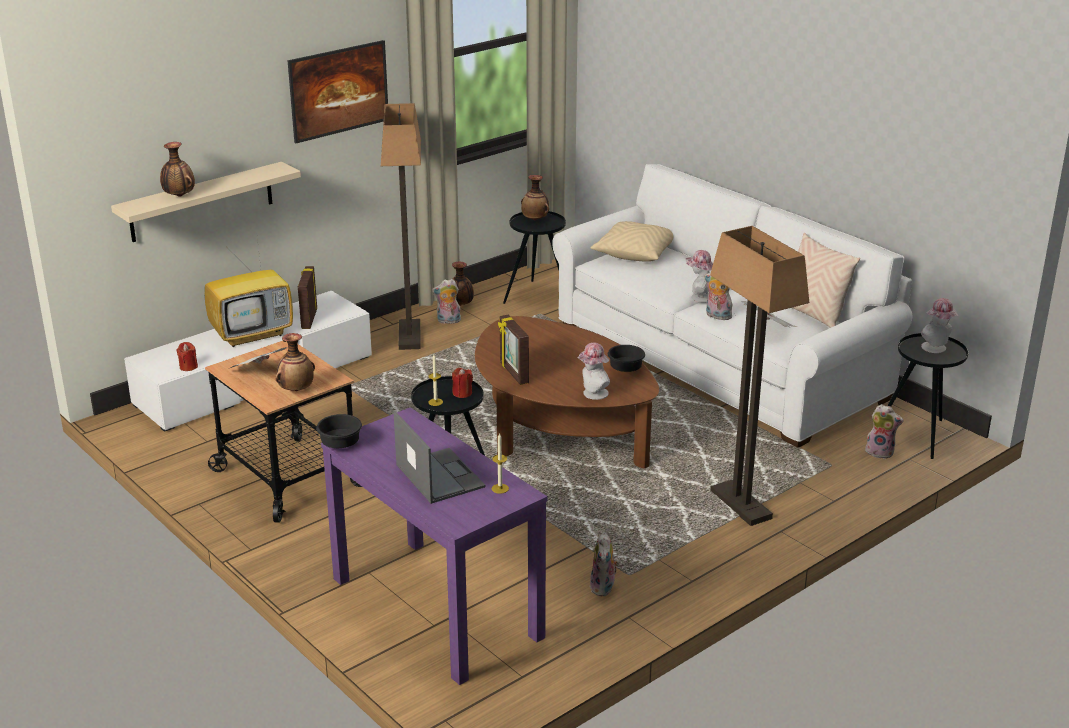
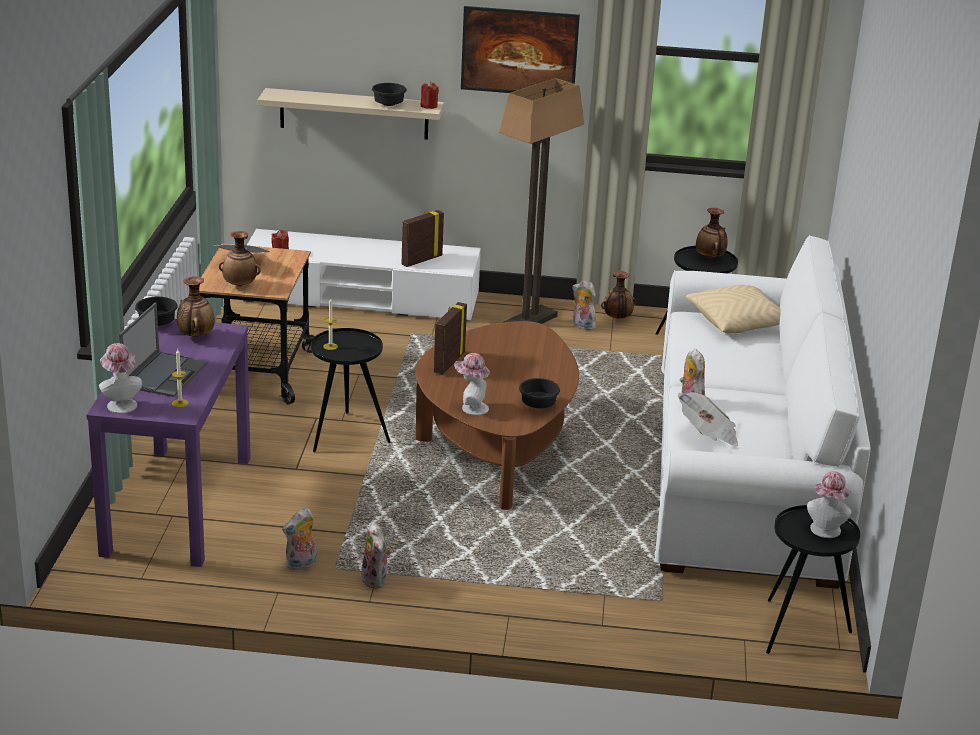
camera: 45 degrees right, 0 degrees up
(179, 196) = (318, 98): vase -> vase (195, 336)
(244, 179) = (387, 104): none -> black bowl
(253, 334) = (363, 252): television -> none
(462, 393) = (360, 350): red candle -> red candle (429, 106)
(699, 297) = (710, 382): hat -> hat (120, 404)
(741, 505) = (520, 579): floor lamp -> none
(813, 314) = (779, 446): beige pillow -> none
(880, 452) = (730, 619): plush toy -> plush toy (376, 580)

